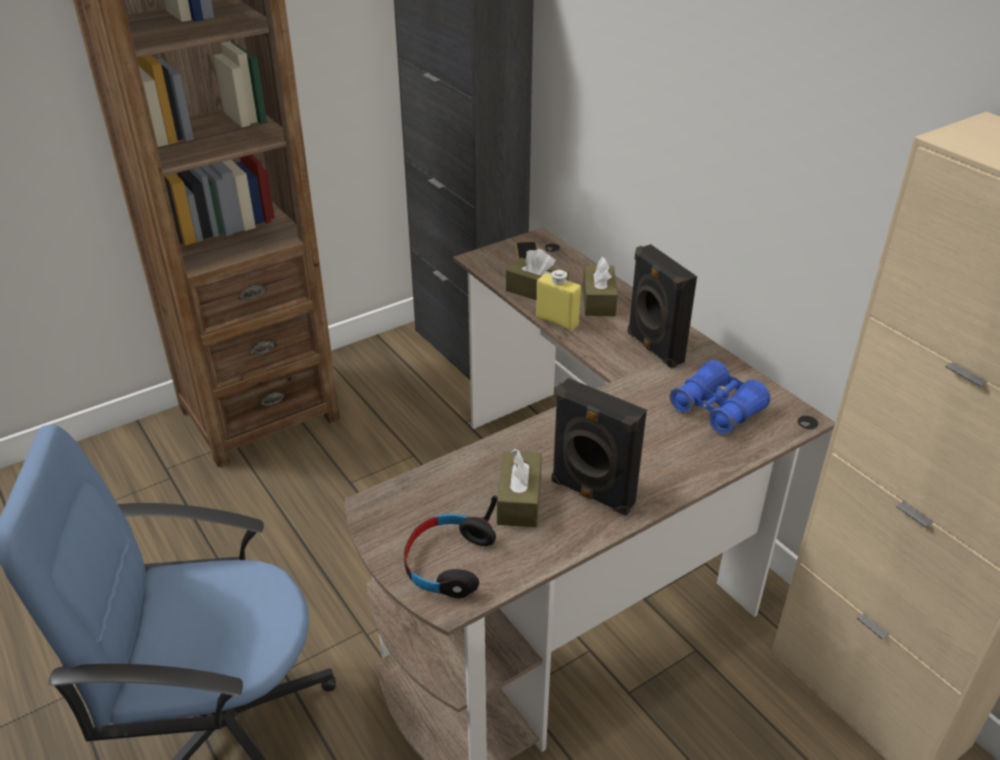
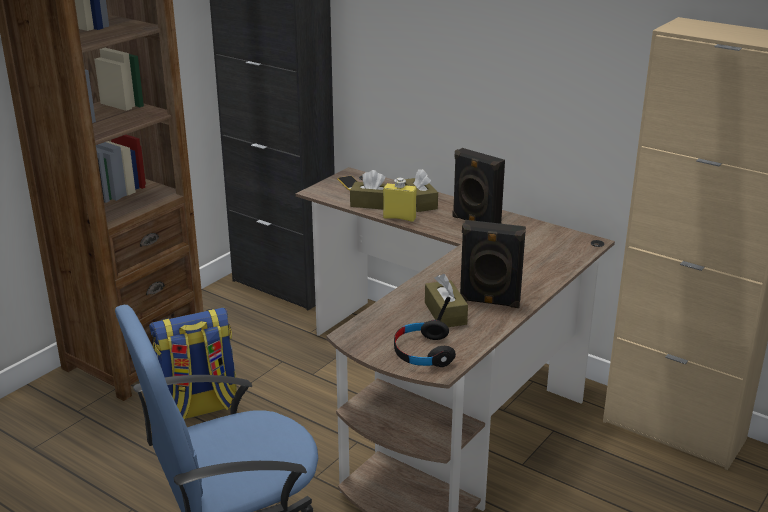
camera: 20 degrees left, 10 degrees down
(290, 498) = (198, 408): none -> backpack
(717, 409) = (538, 246): blue binoculars -> none

